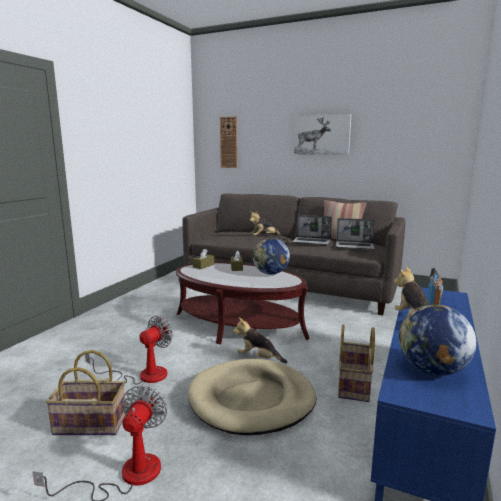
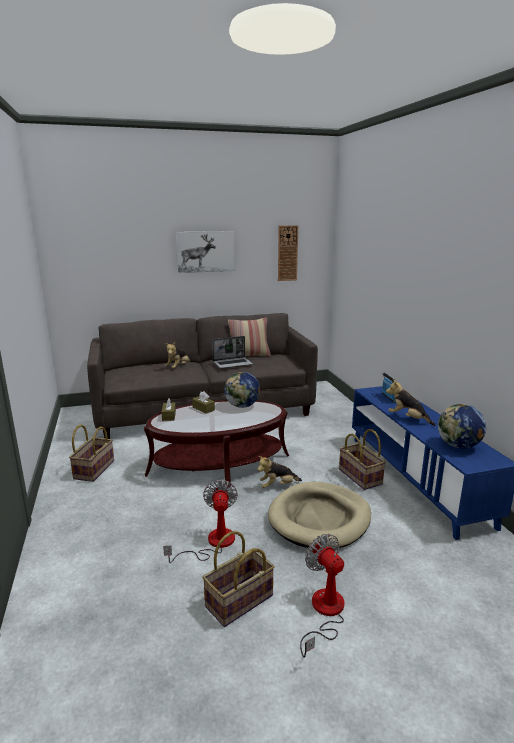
camera: 40 degrees left, 5 degrees up
(155, 299) = (93, 469): none -> basket
(229, 142) = (92, 262): wall clock -> wall clock (287, 253)
(355, 246) = (273, 361): laptop -> none

